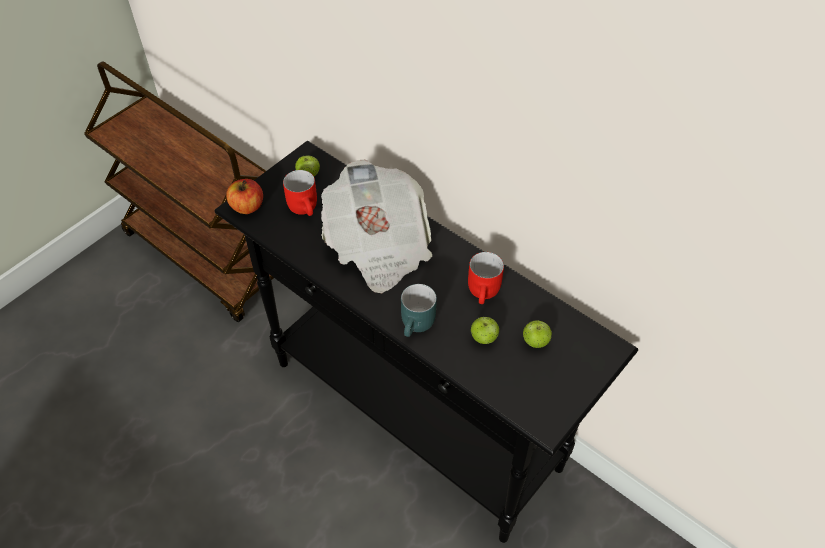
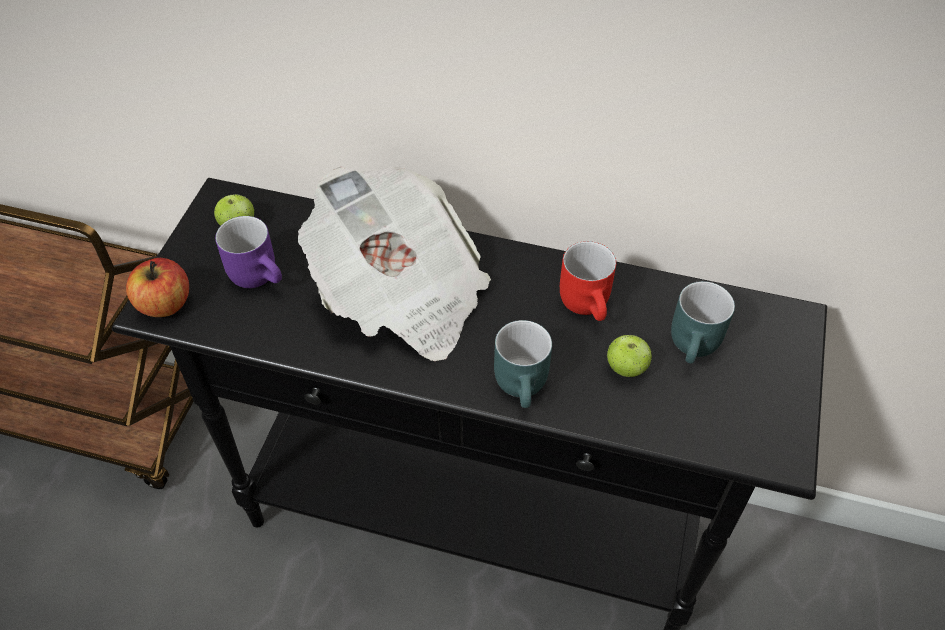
camera: 25 degrees left, 0 degrees up
(306, 207) = (260, 274): red mug -> purple mug
(535, 342) = (697, 346): apple -> turquoise mug

